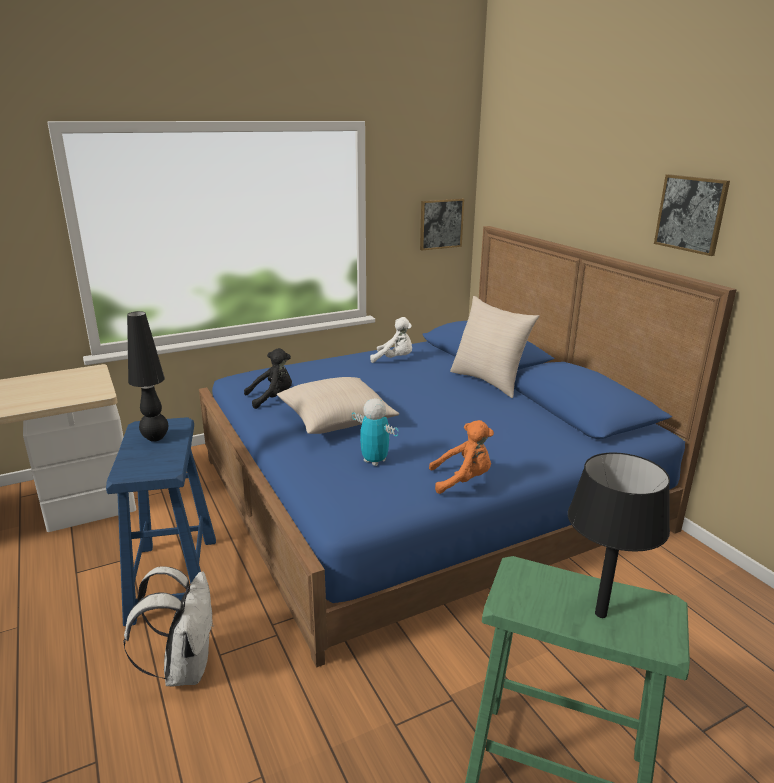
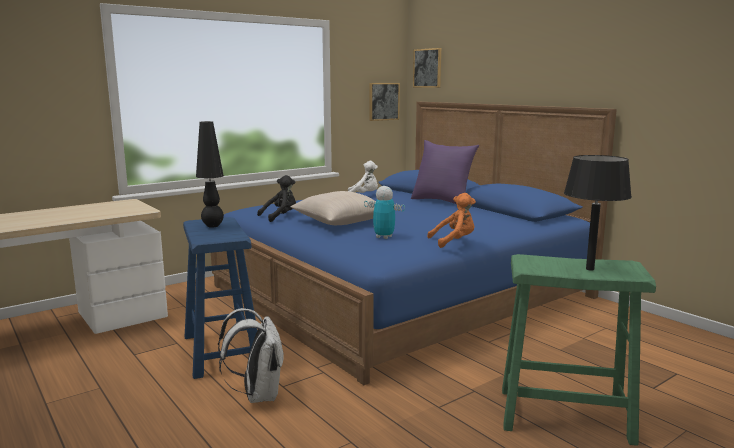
camera: 10 degrees left, 10 degrees down
(489, 381) = (442, 201): beige pillow -> purple pillow
(691, 214) = (578, 65): picture -> picture (427, 68)

